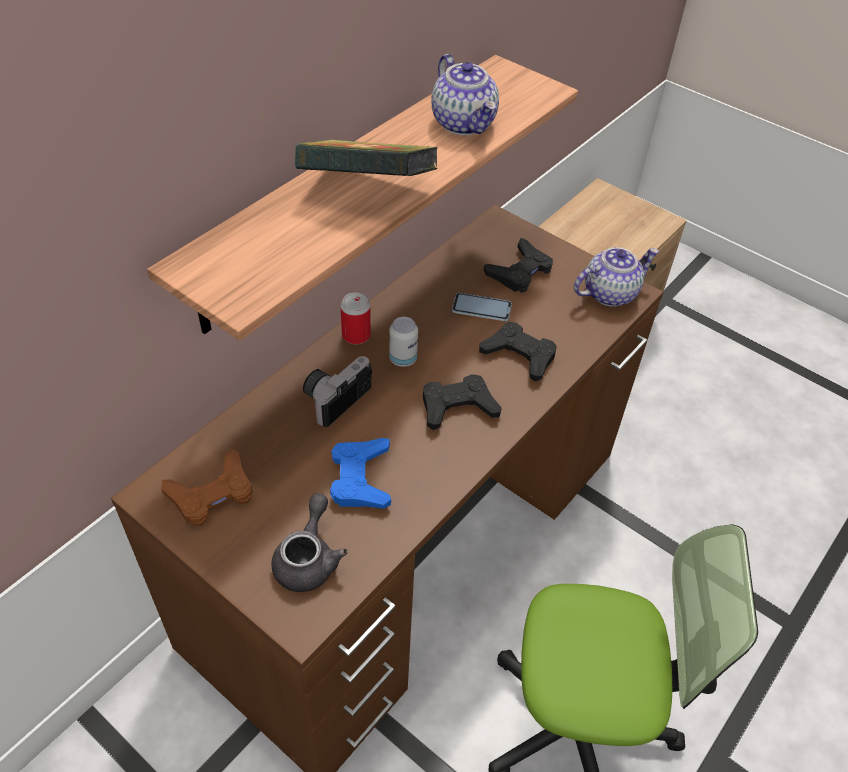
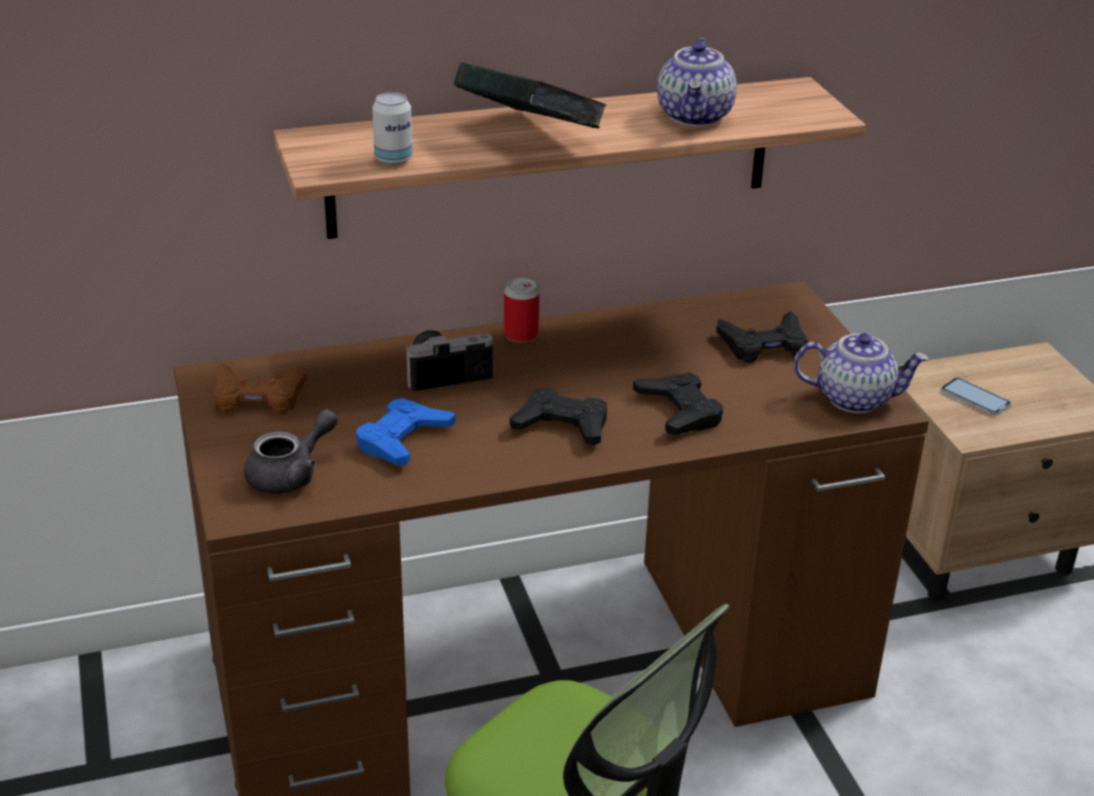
camera: 35 degrees right, 15 degrees down
(403, 359) = (548, 369): can -> can (393, 160)
(481, 308) = (682, 360): phone -> phone (975, 398)

